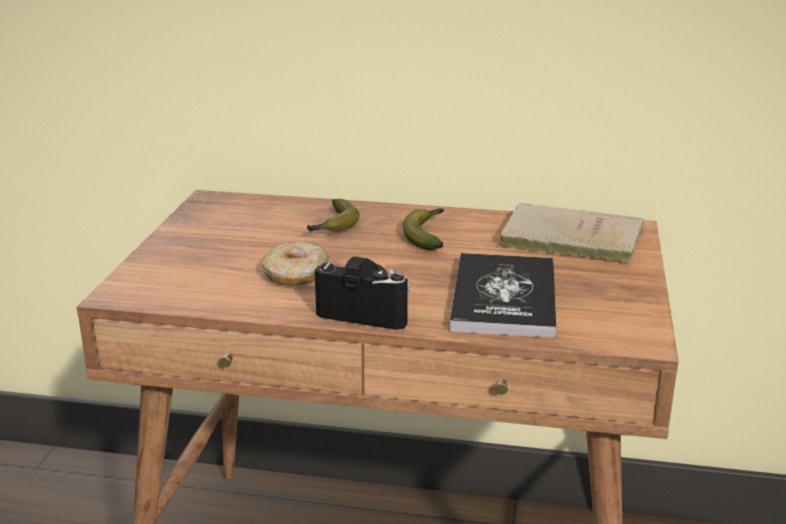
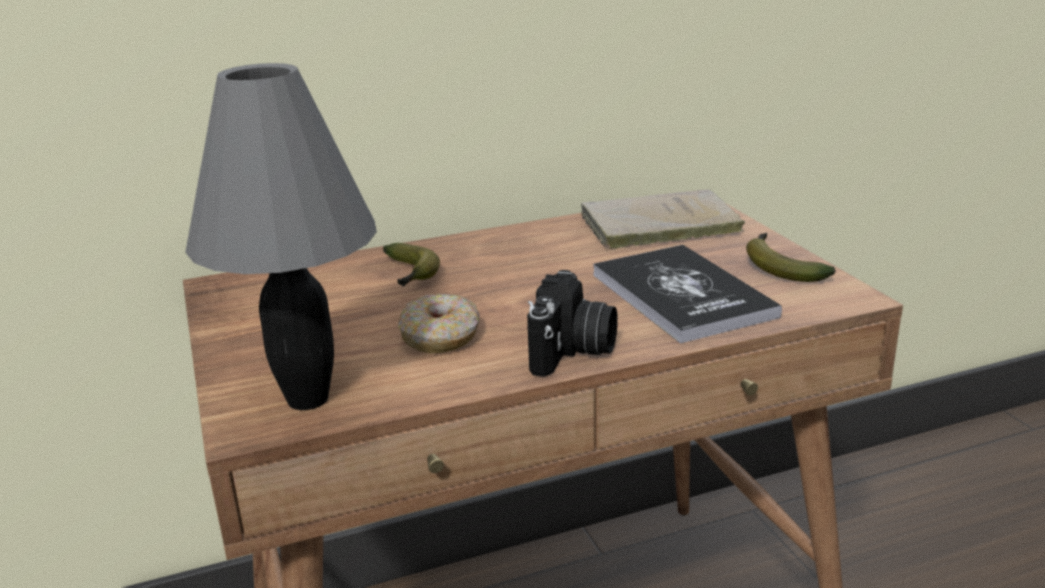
camera: 30 degrees left, 0 degrees up
(171, 288) = (310, 398): none -> grey table lamp
(367, 312) = (573, 351): camera -> camera turned 120 degrees clockwise
(427, 235) = (522, 258): banana -> banana (780, 267)

